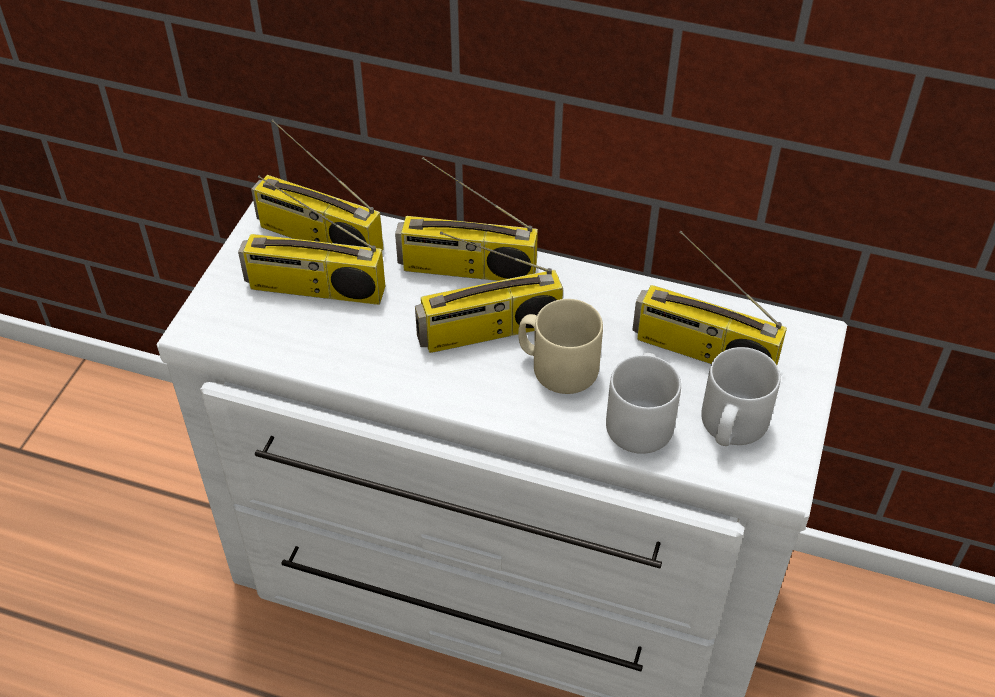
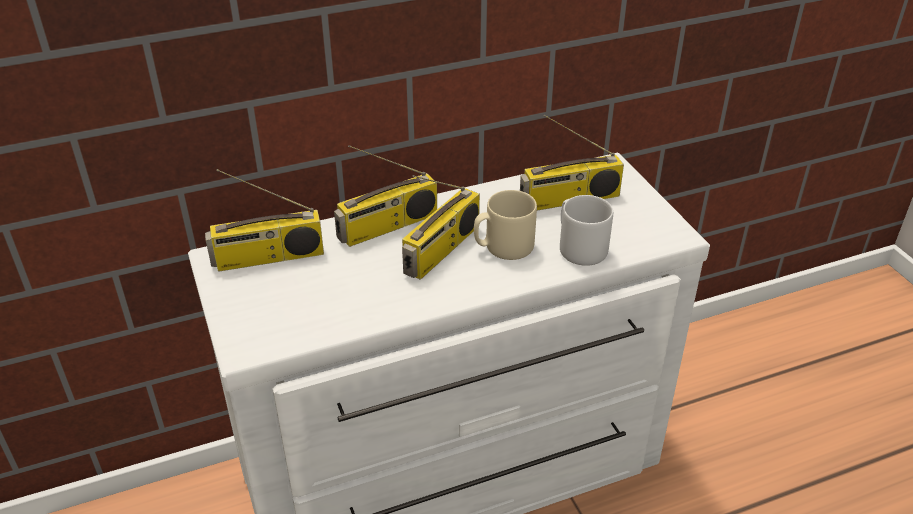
camera: 40 degrees left, 10 degrees down
(314, 289) = (301, 285): radio -> none
(731, 426) = (627, 225): grey mug -> none

